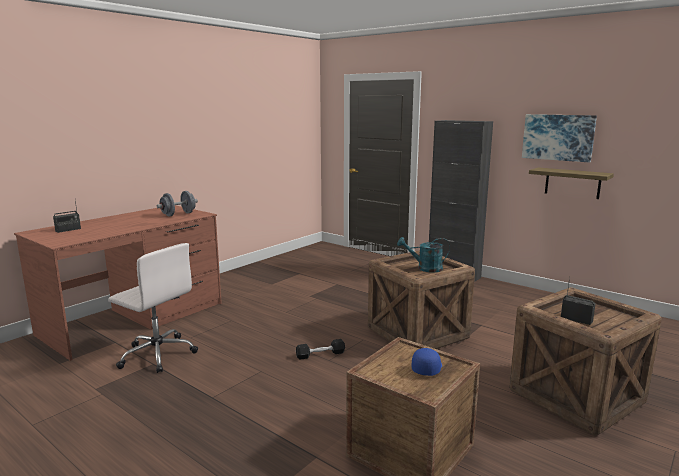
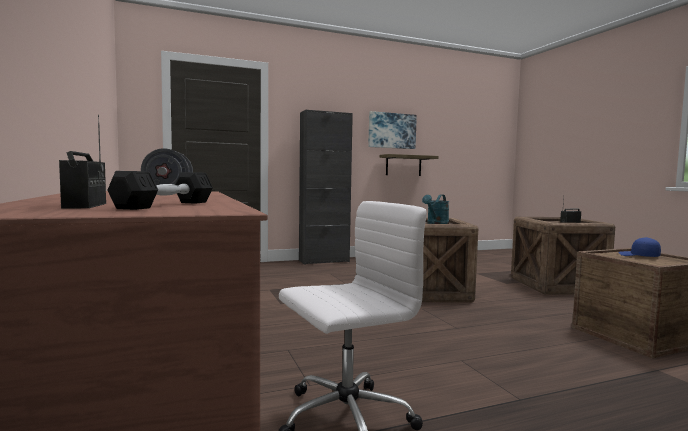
camera: 60 degrees left, 10 degrees down
(320, 354) = (441, 328): black dumbbell -> black dumbbell (166, 205)

